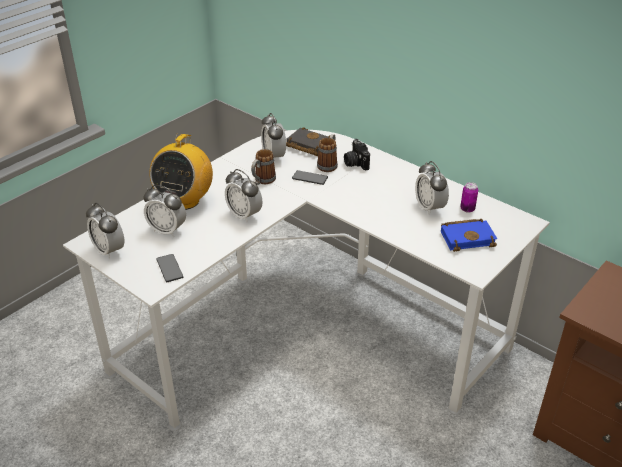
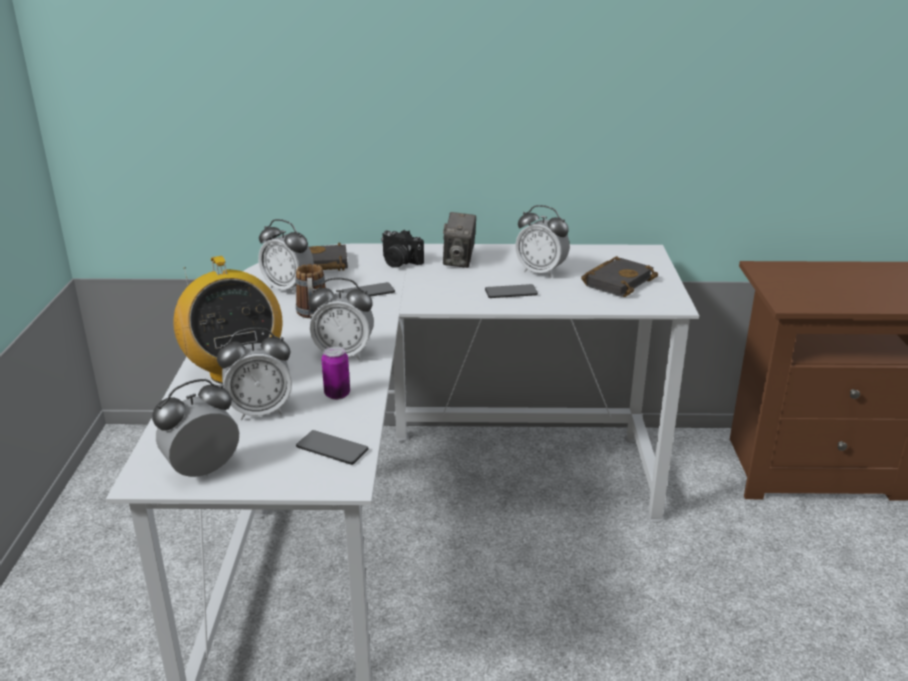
camera: 40 degrees left, 10 degrees down
(109, 250) = (203, 470): alarm clock -> alarm clock turned 135 degrees clockwise
(328, 164) = (369, 273): mug -> none
(388, 215) = (511, 292): none -> phone
(392, 177) = (459, 261): none -> camera
(467, 209) = (578, 260): can -> can (337, 394)
(468, 237) = (617, 281): blue book -> black book

